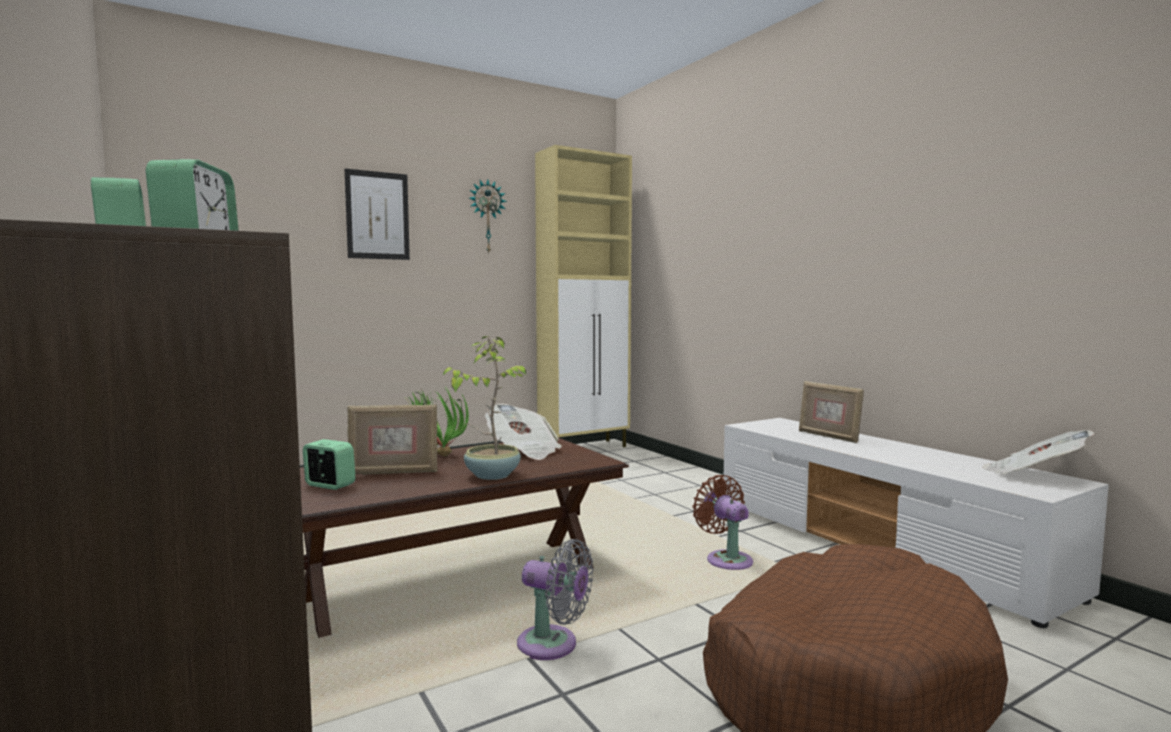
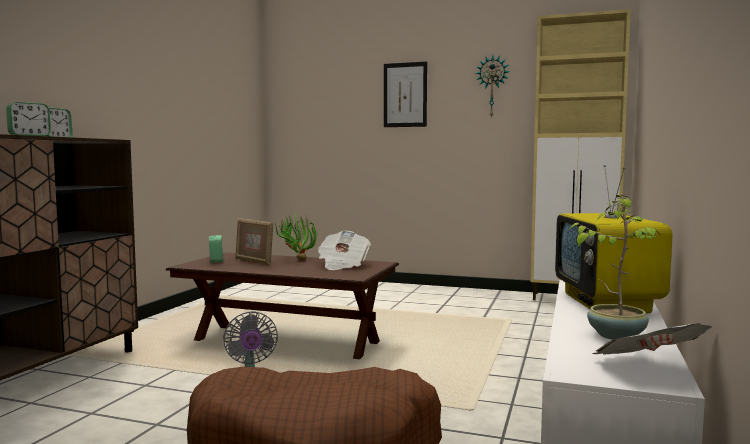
camera: 50 degrees right, 0 degrees up
(491, 475) = (280, 270): potted plant -> potted plant (615, 335)
(726, 559) = (450, 386): brown fan -> none
(828, 436) = (607, 303): picture frame -> television

